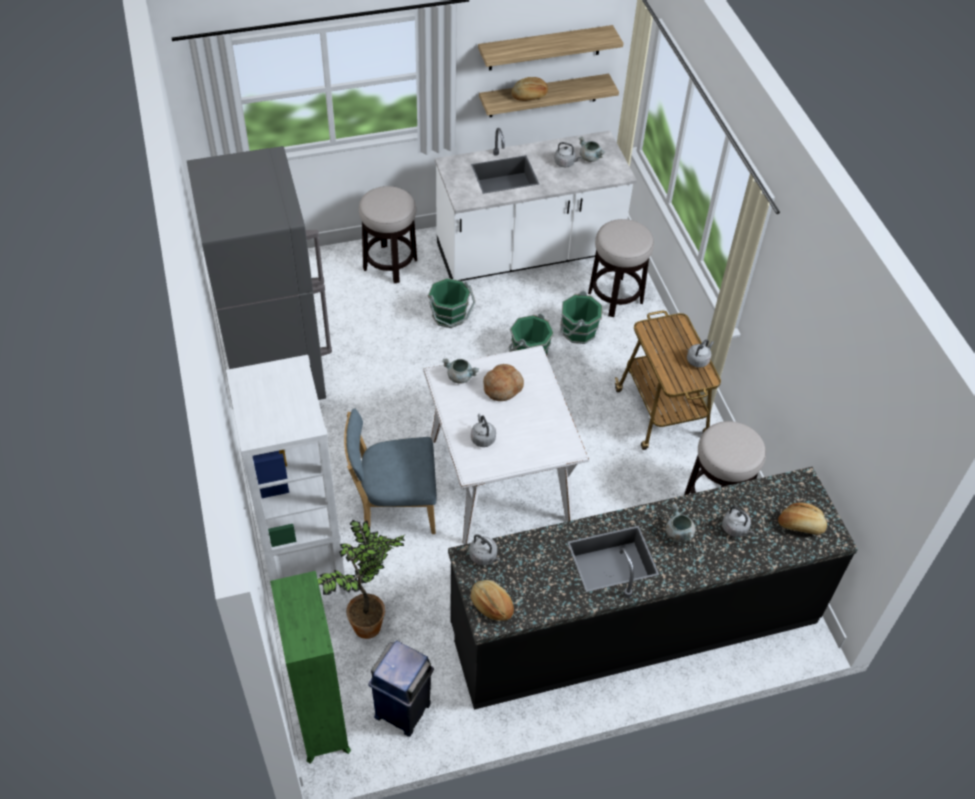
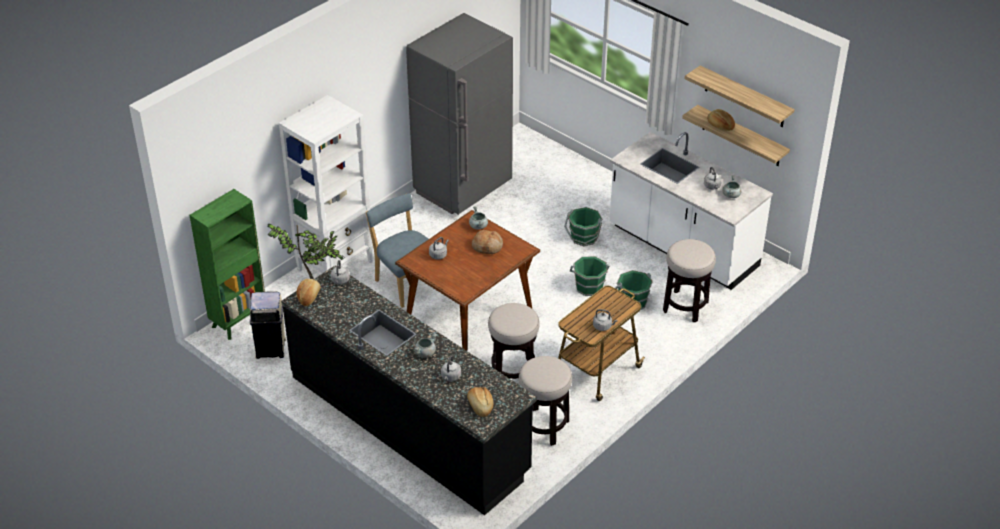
camera: 60 degrees right, 10 degrees down
(390, 264) = (601, 192): stool -> stool (513, 372)
(403, 709) = (271, 348): blue trash can -> beige trash can
(499, 478) = (469, 317): white dining table -> brown dining table

